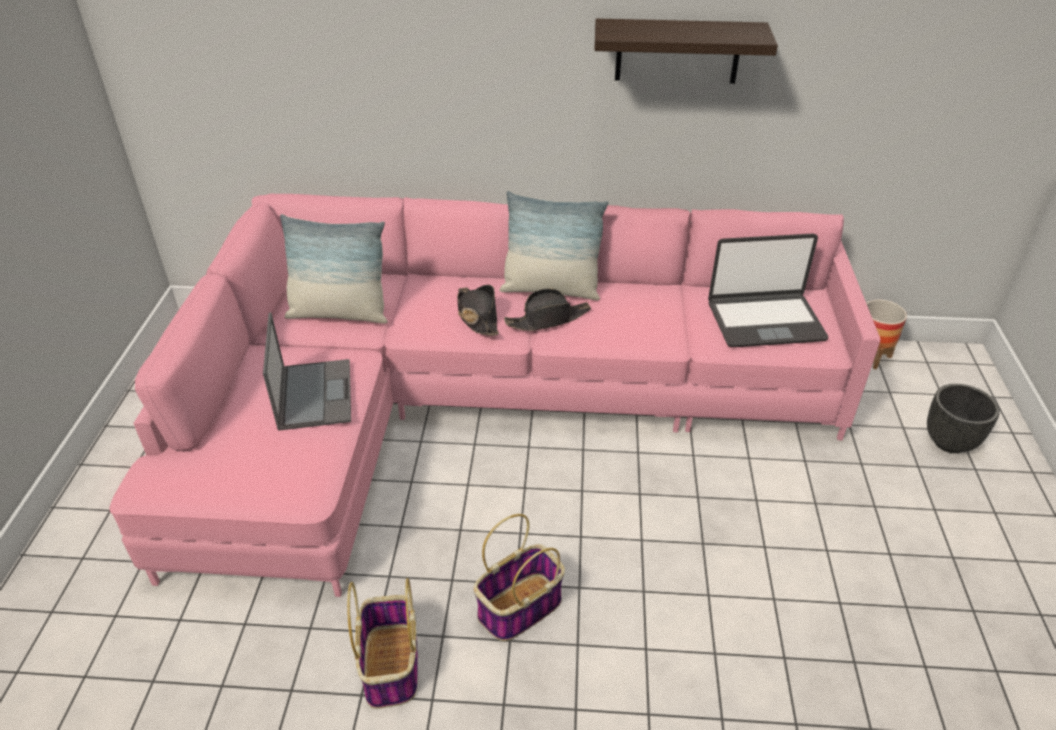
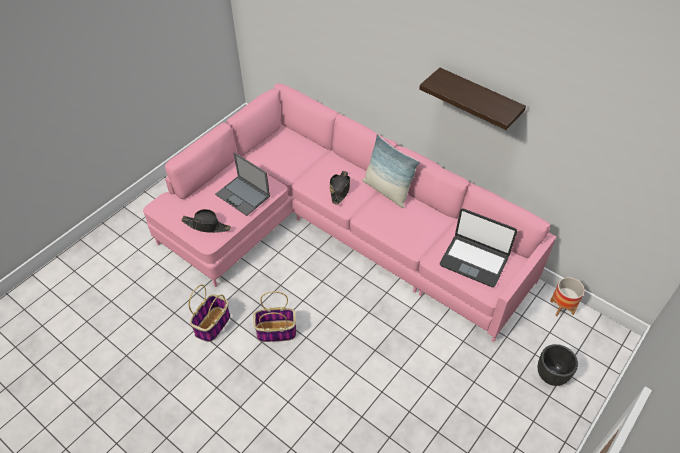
camera: 35 degrees right, 10 degrees up
(314, 393) = (243, 196): laptop -> laptop turned 105 degrees clockwise
(339, 314) = (283, 159): pillow -> none
(548, 319) = (370, 207): black hat -> black hat (206, 226)

